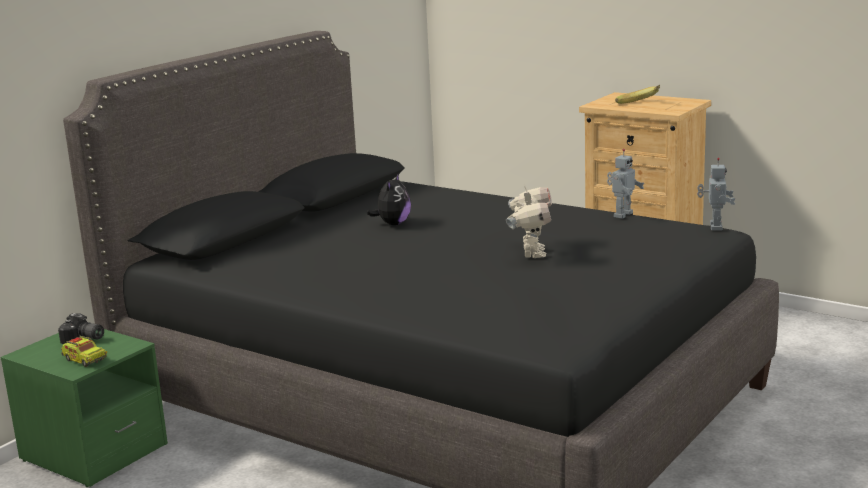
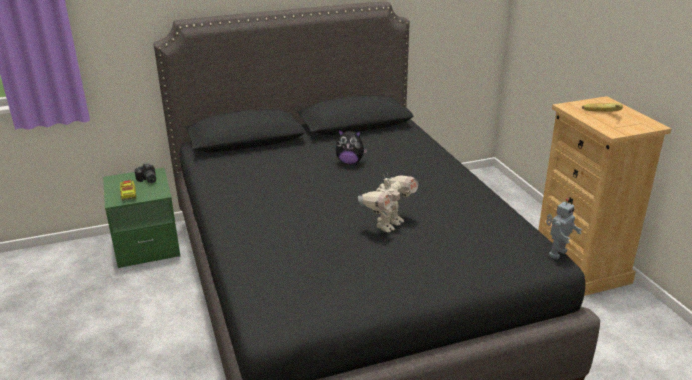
camera: 35 degrees right, 10 degrees up
(393, 224) = (350, 162): plush toy -> plush toy turned 45 degrees clockwise
(622, 215) = (505, 211): toy robot -> none

